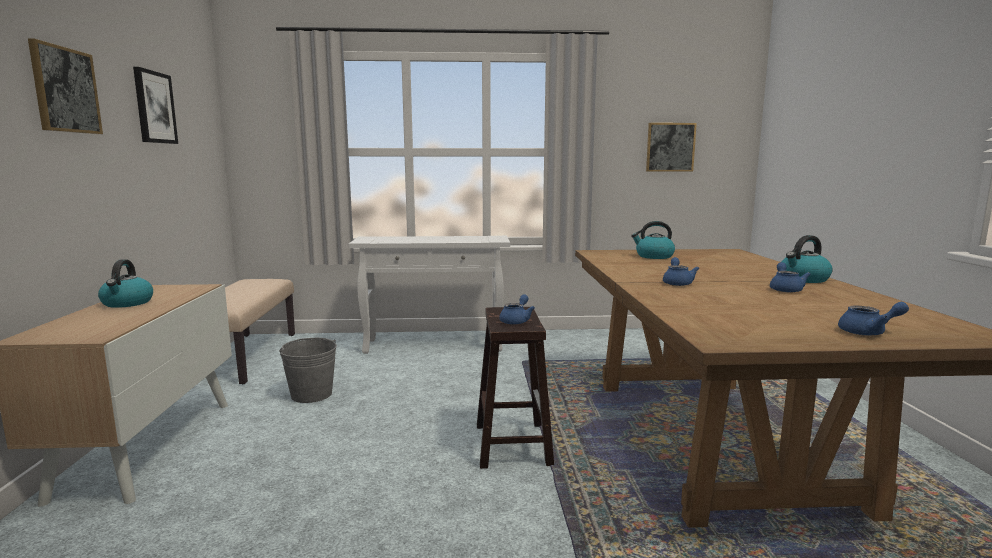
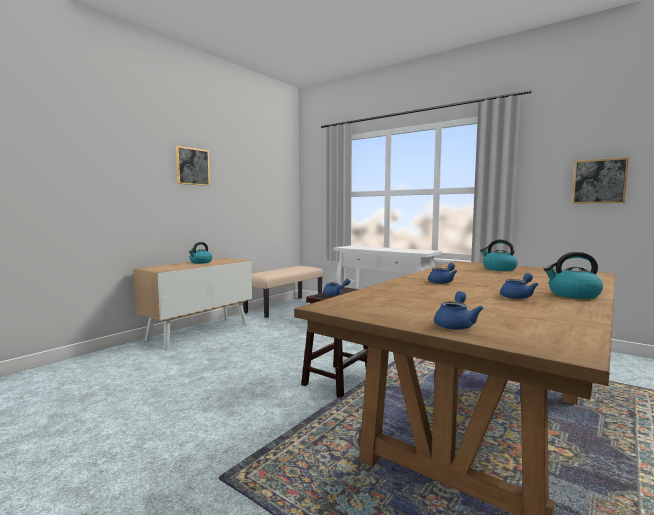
camera: 40 degrees right, 5 degrees down
(154, 107) = (247, 173): picture -> none
(311, 394) = (285, 329): grey bucket -> none
(868, 332) = (455, 324): blue teapot -> blue teapot turned 105 degrees counterclockwise

